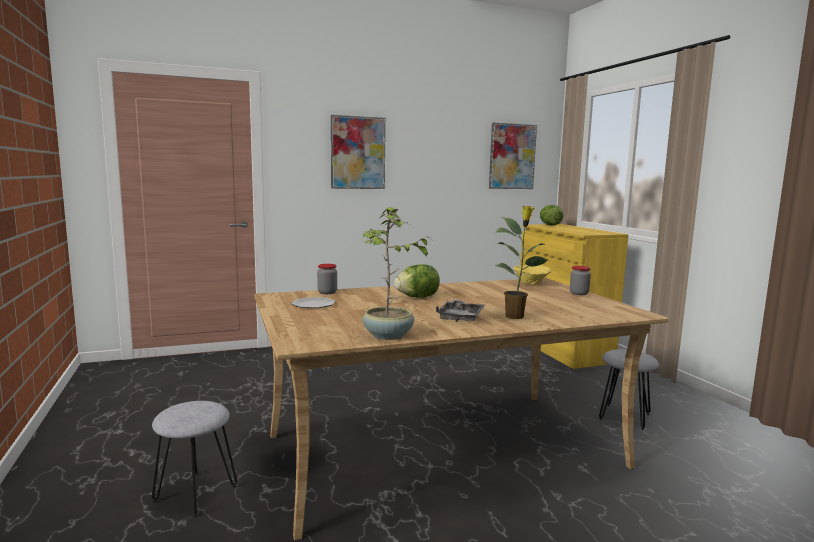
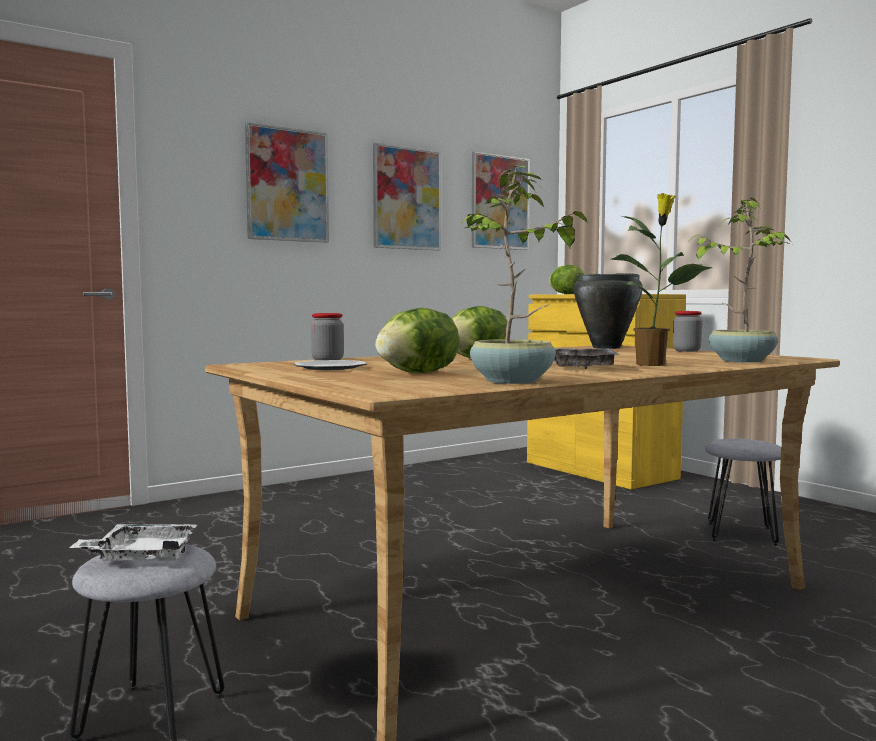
camera: 15 degrees left, 5 degrees down
(189, 411) = (141, 556): none -> white tray
(351, 318) = (417, 373): none -> lettuce
(441, 157) = (406, 198): none -> picture
(531, 283) = (607, 347): yellow bowl -> black cooking pot
(588, 315) = (741, 360): none -> potted plant

